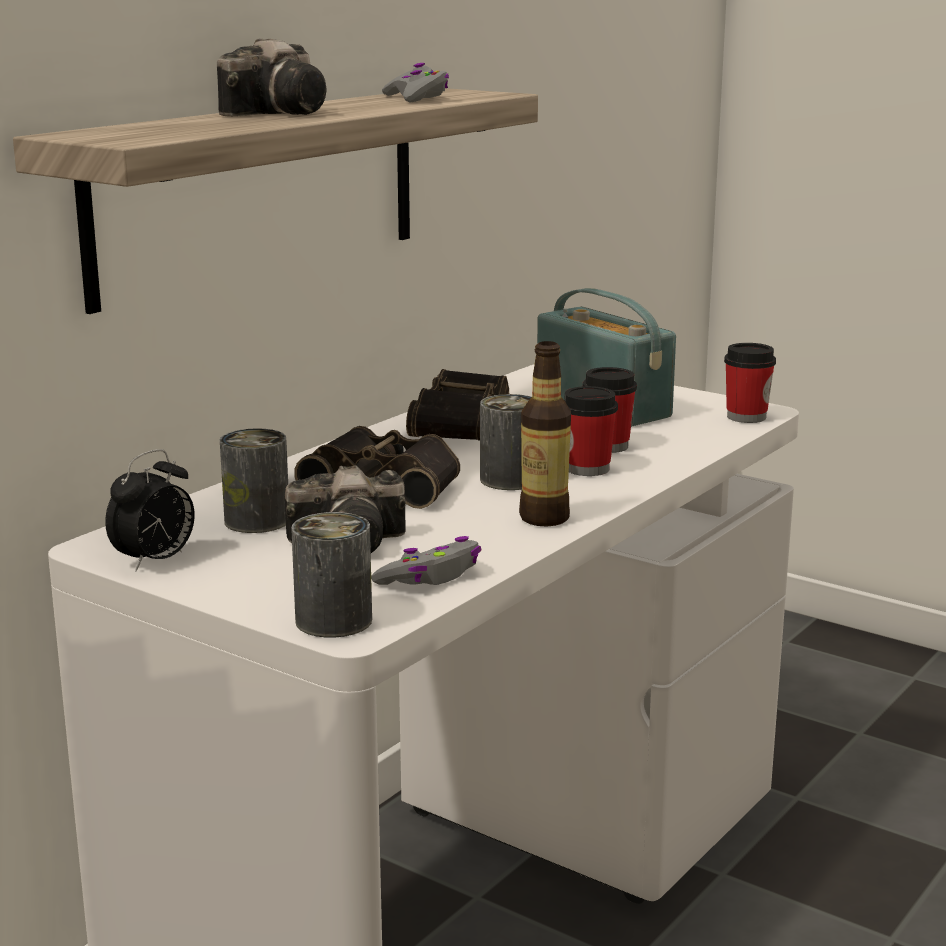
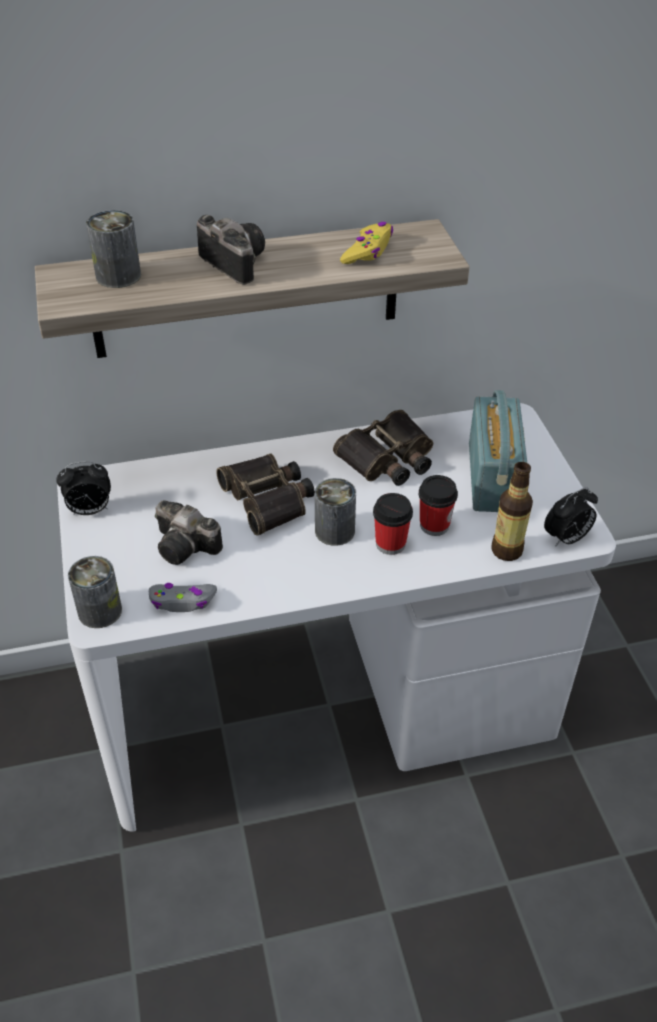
camera: 40 degrees right, 25 degrees up
(257, 521) = (170, 499): can -> can (118, 276)
(281, 112) = (232, 262): camera -> camera turned 120 degrees counterclockwise
(416, 98) = (368, 251): grey game controller -> yellow game controller
(544, 518) = (302, 581): bottle -> bottle (506, 550)
(746, 417) = (566, 539): cup -> alarm clock

